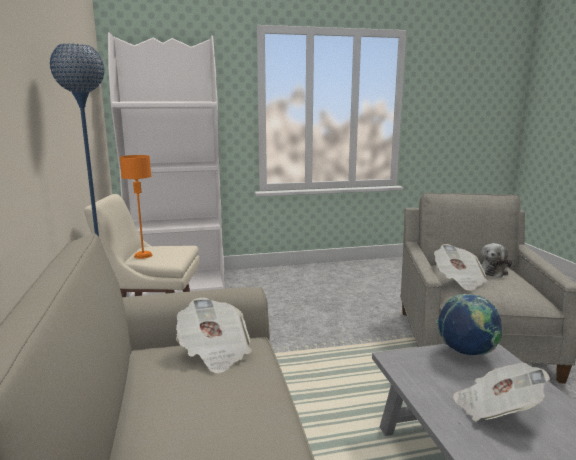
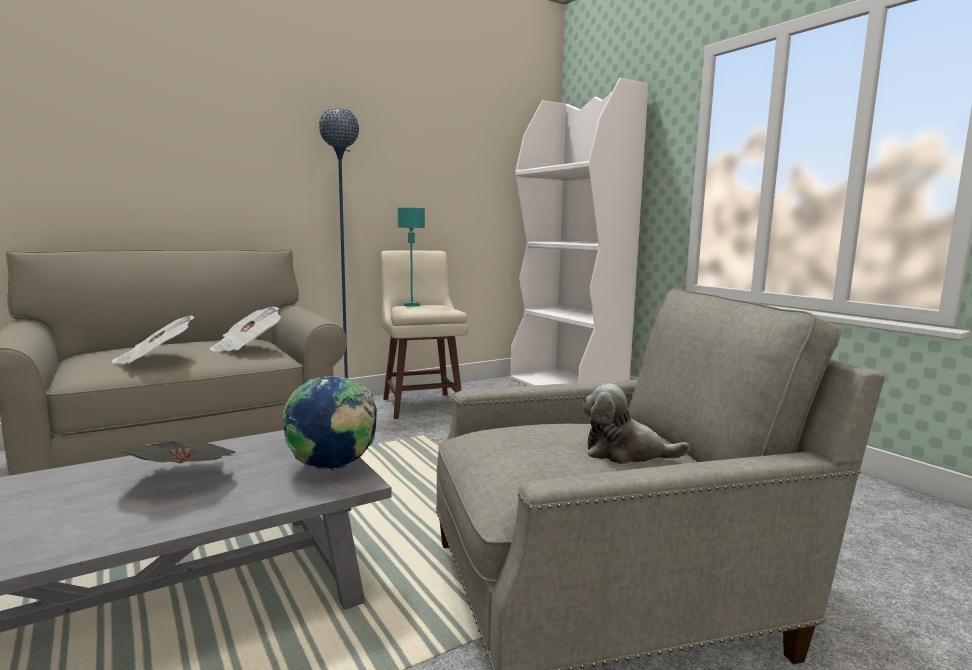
camera: 70 degrees right, 5 degrees down
(142, 256) = (411, 305): orange table lamp -> turquoise table lamp
(459, 280) = (525, 423): newspaper -> newspaper (154, 360)

